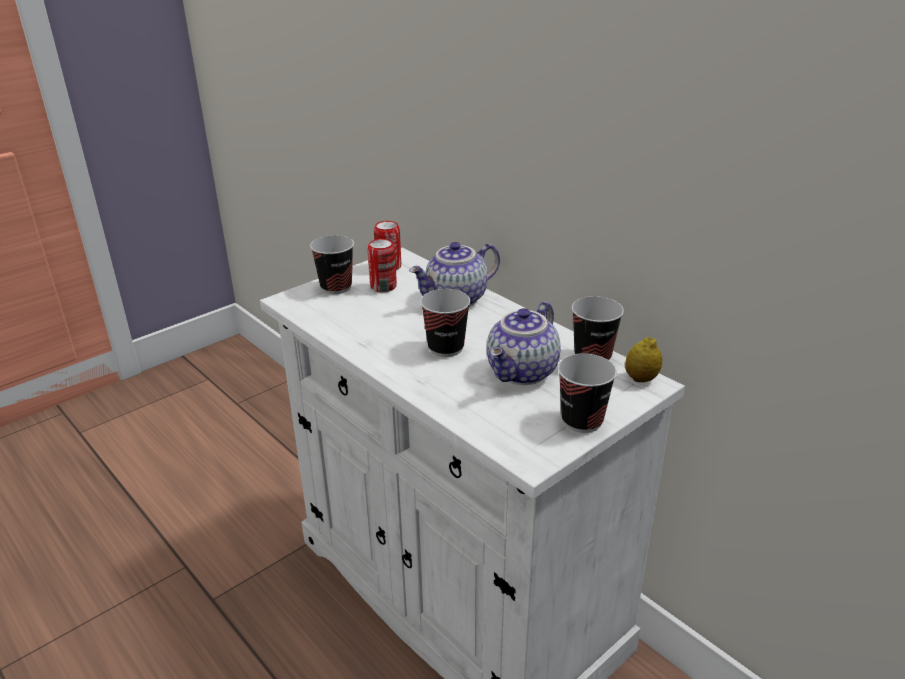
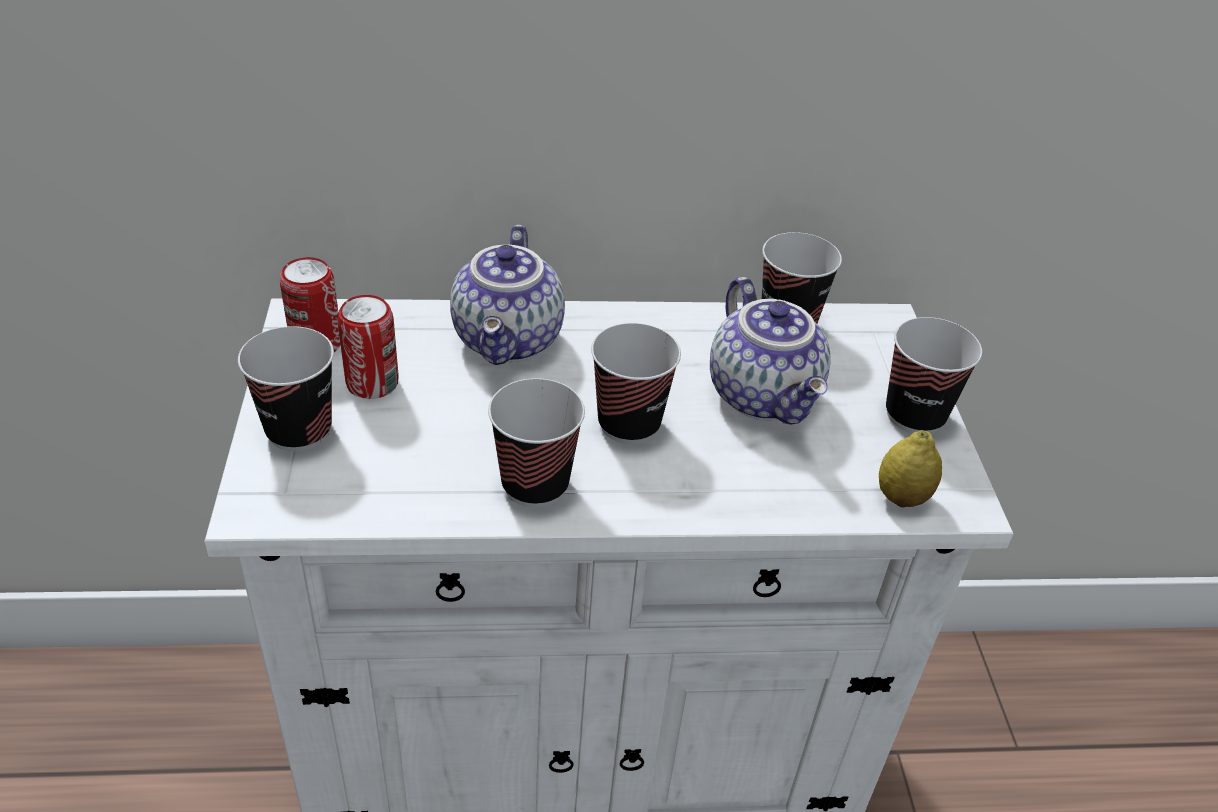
camera: 55 degrees left, 10 degrees up
(375, 344) = (535, 485): none -> cup
(641, 379) = (870, 322): lemon -> lemon (902, 497)

